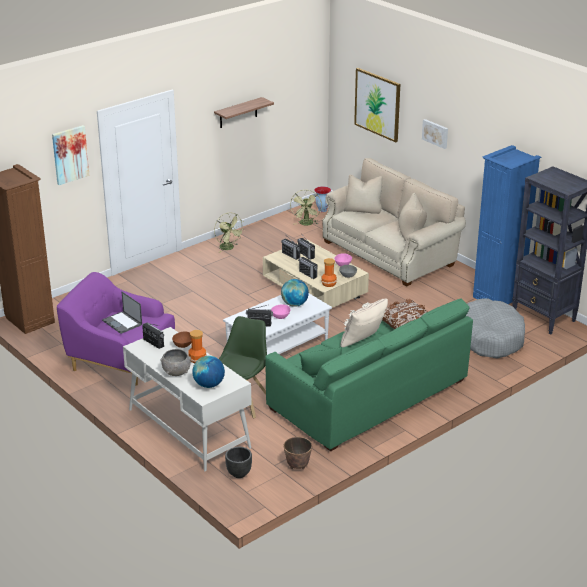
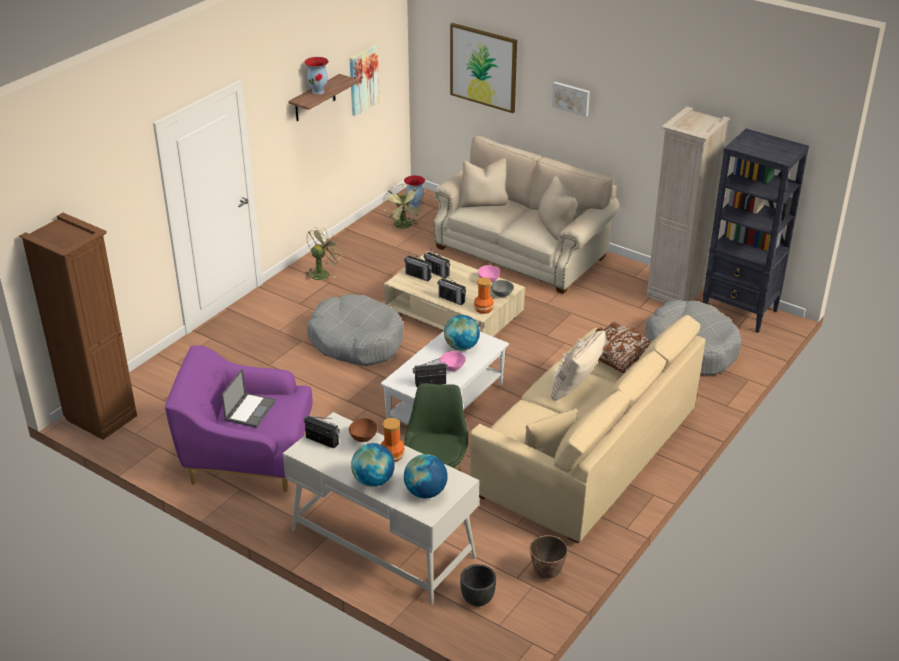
camera: 15 degrees left, 5 degrees up
(70, 154) = (125, 187): picture -> picture (363, 80)
(122, 323) = (250, 410): laptop -> laptop turned 105 degrees counterclockwise
(176, 372) = (373, 481): grey bowl -> globe
(229, 248) = (322, 273): green fan -> green fan turned 90 degrees counterclockwise
(232, 297) = (356, 341): none -> grey dog bed
(239, 107) = (318, 91): none -> vase
(368, 394) = (586, 452): green sofa -> beige sofa
(498, 297) = (675, 292): blue cabinet -> beige cabinet

